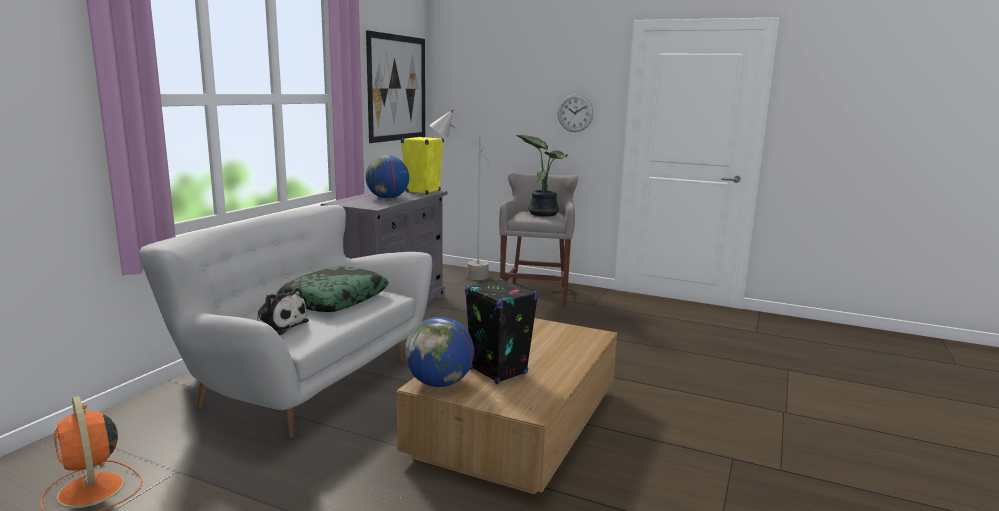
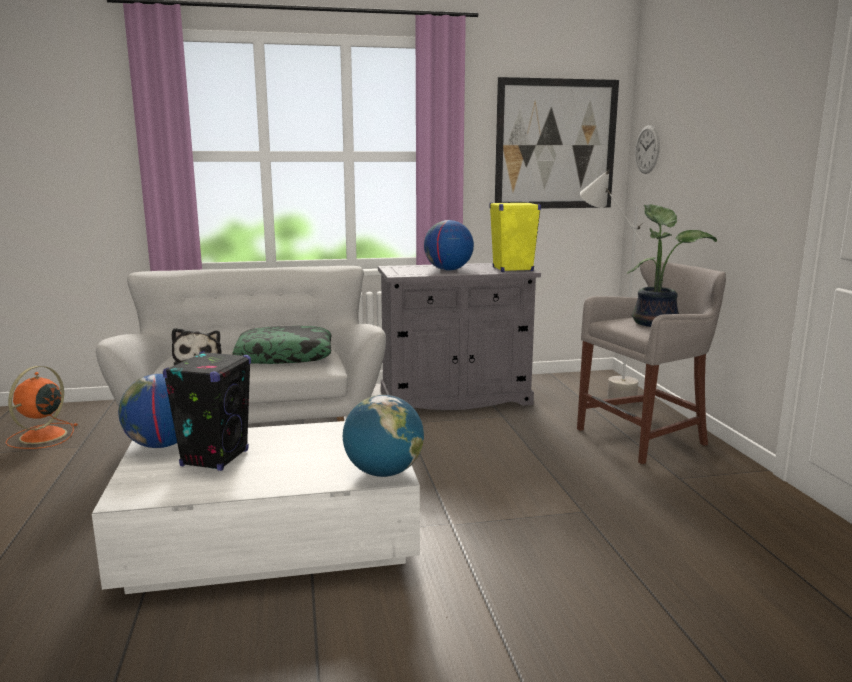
camera: 55 degrees right, 0 degrees up
(517, 423) = (271, 537): brown coffee table -> white coffee table
(575, 113) = (753, 172): wall clock -> wall clock (647, 149)
(591, 335) = (383, 472): none -> globe

